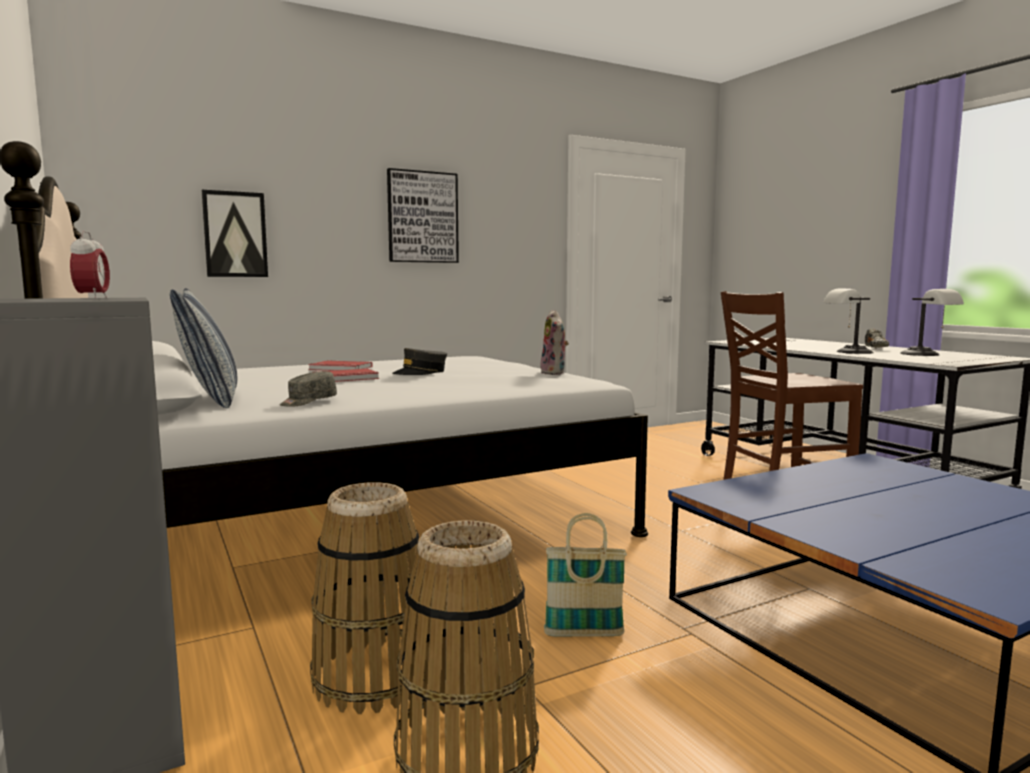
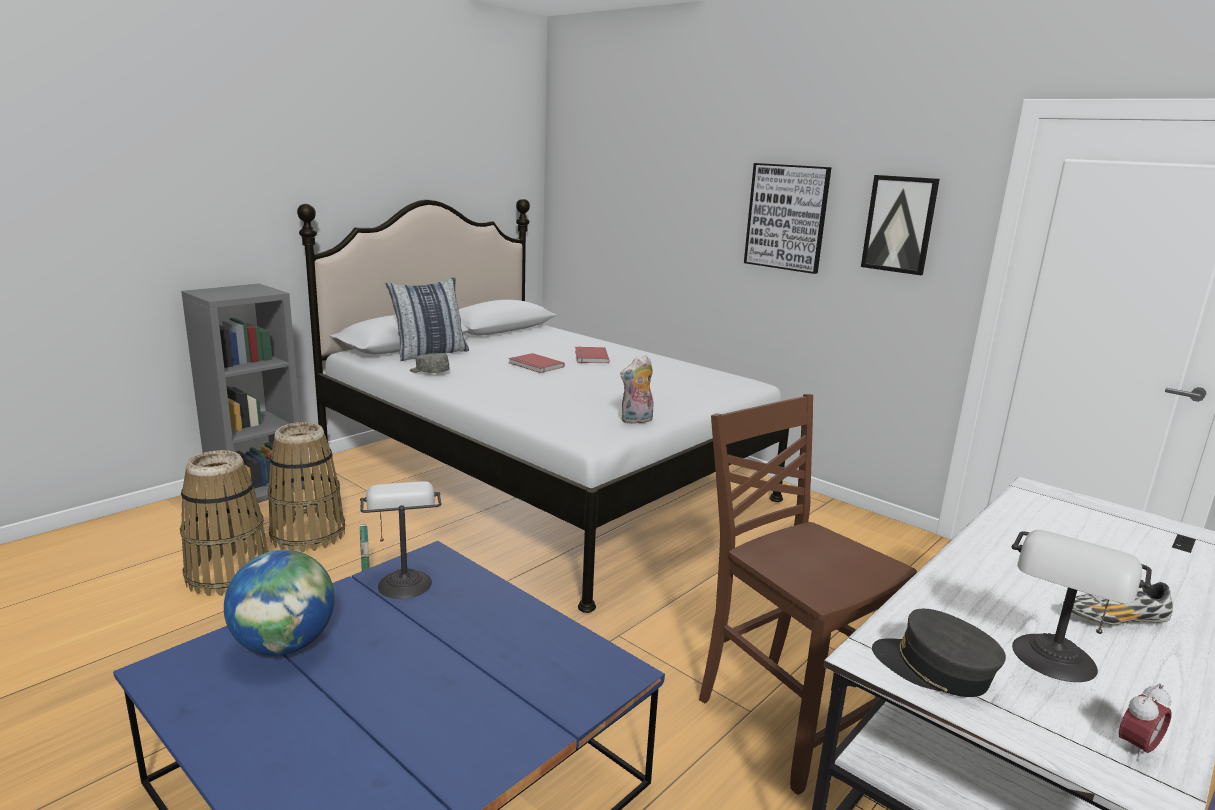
camera: 70 degrees right, 10 degrees up
(92, 298) = (239, 293): alarm clock -> alarm clock (1136, 748)
(235, 234) = (633, 224): picture -> picture (899, 224)
(420, 372) = (581, 379): grey cap -> grey cap (934, 669)
(847, 352) = (984, 580): table lamp -> table lamp (403, 578)
(903, 544) = (285, 645): none -> globe

